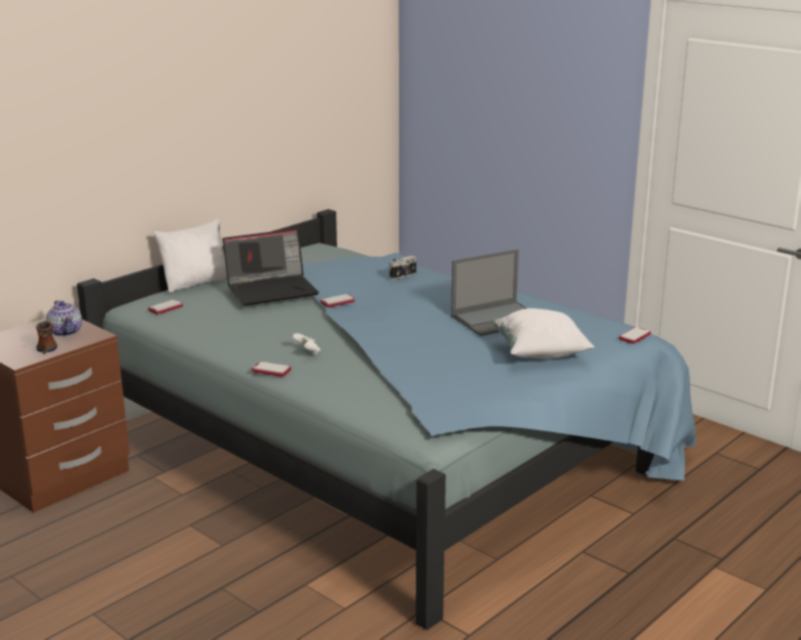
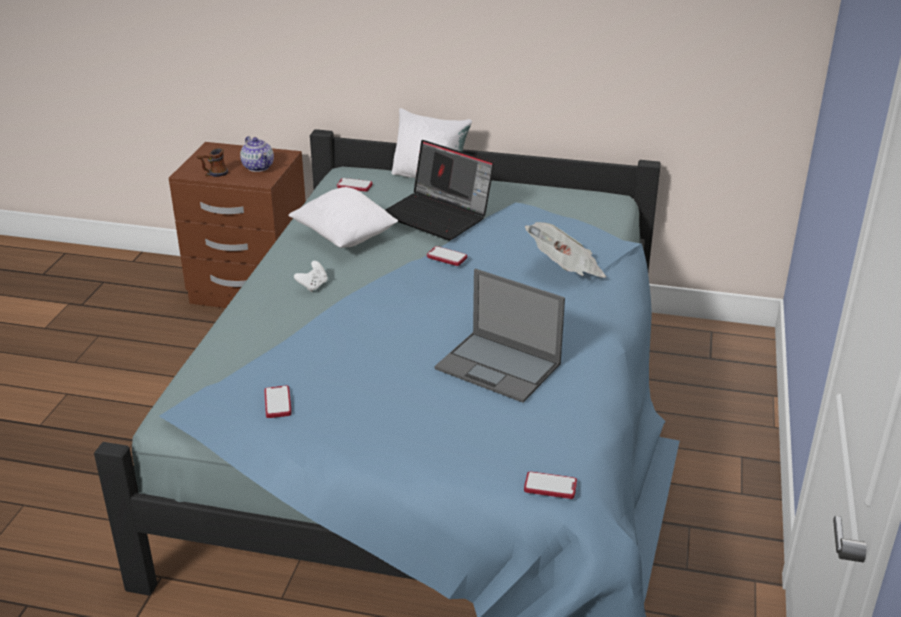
camera: 60 degrees right, 10 degrees up
(66, 332) = (258, 167): teapot -> teapot turned 60 degrees counterclockwise
(271, 370) = (259, 282): phone -> phone (277, 403)
(403, 276) = (565, 269): camera -> newspaper
(540, 354) = (420, 426): white pillow -> white pillow (344, 237)

